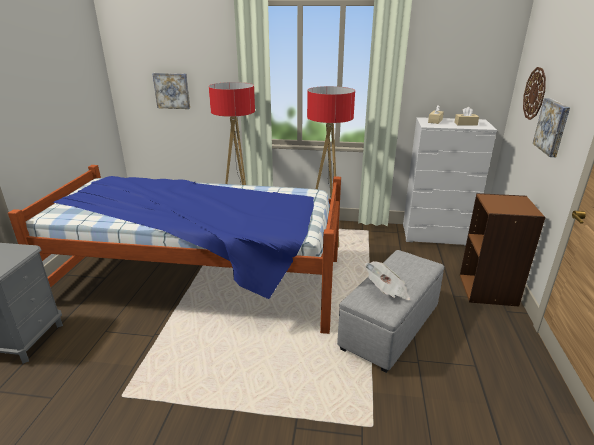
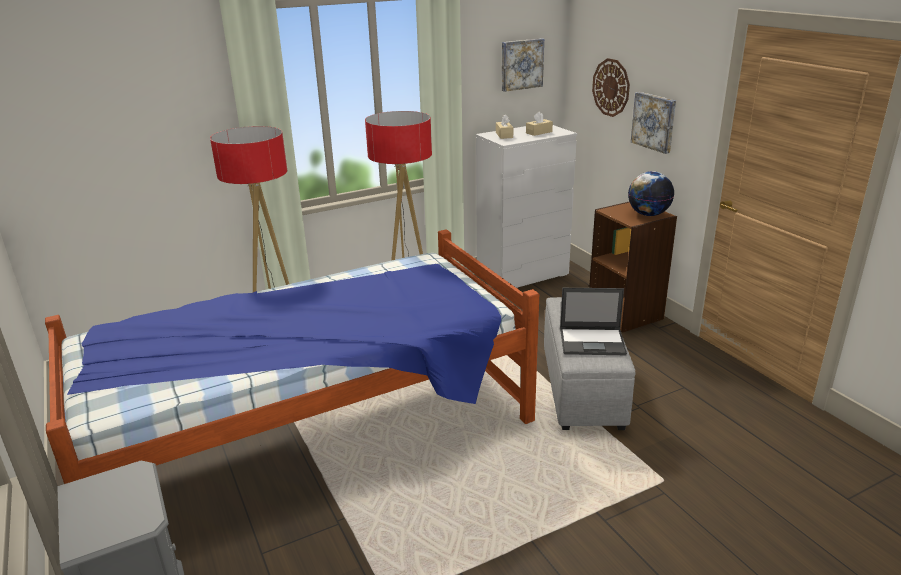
camera: 35 degrees left, 0 degrees up
(172, 90) = (115, 159): picture -> picture (521, 64)
(386, 291) = (593, 341): newspaper -> laptop
(518, 208) = (648, 214): none -> globe

